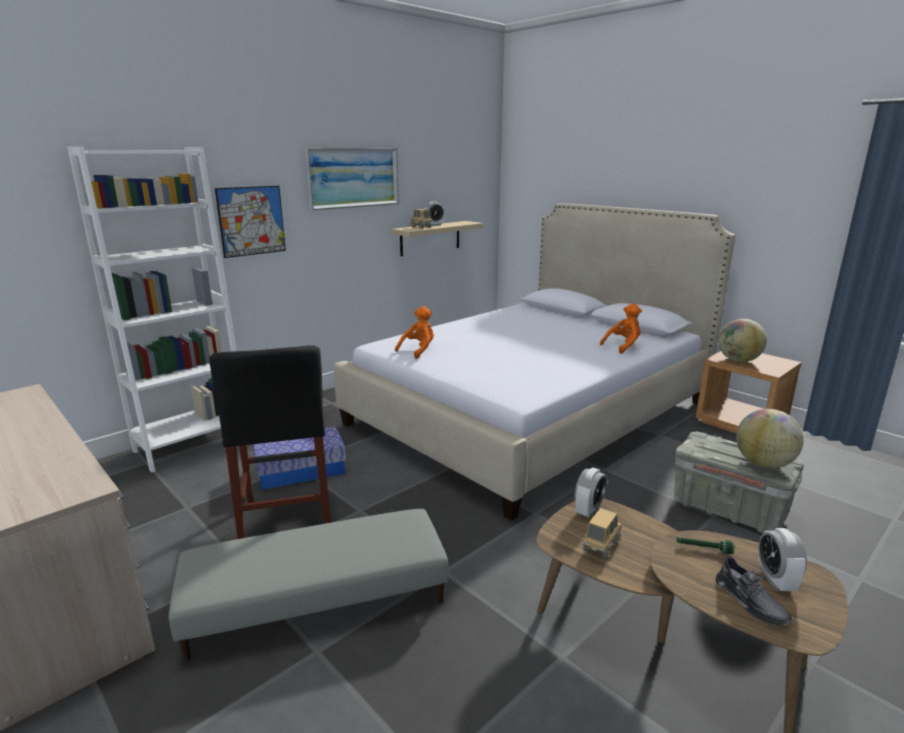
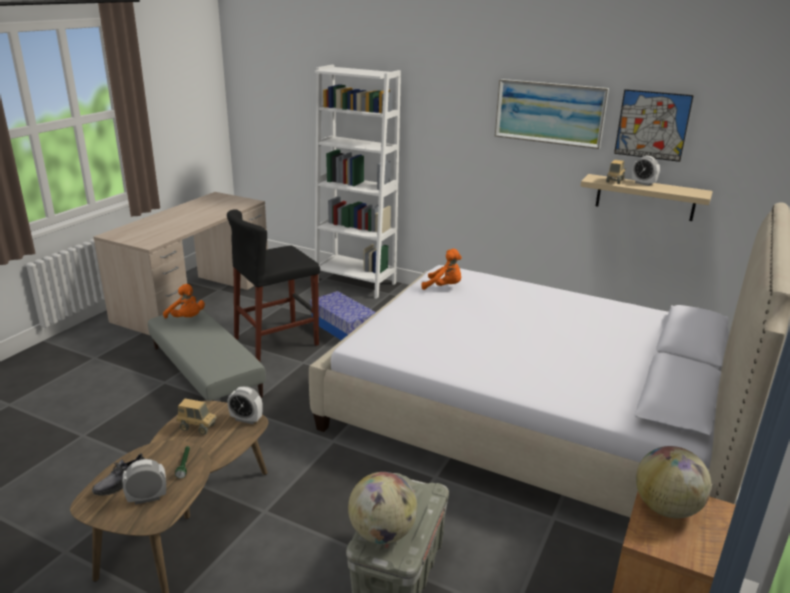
camera: 70 degrees right, 5 degrees up
(251, 221) = (442, 134): picture -> picture (652, 125)
(623, 346) = (566, 390): orange plush toy -> orange plush toy (186, 319)

